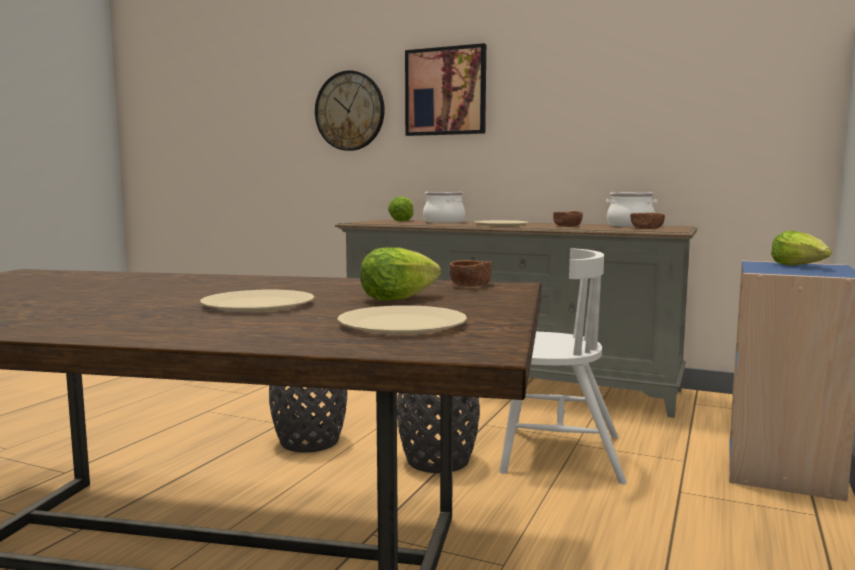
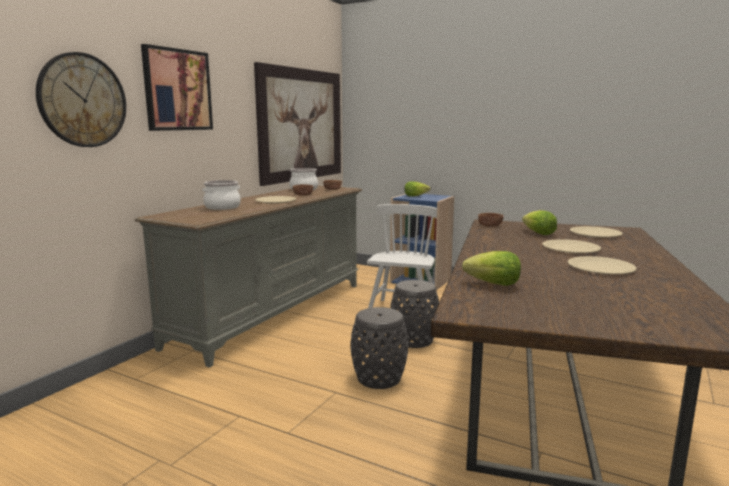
camera: 85 degrees left, 5 degrees up
(114, 306) = (600, 267): none -> beige plate
(402, 221) = (193, 213): lettuce -> lettuce (493, 284)
(686, 123) = (301, 125): none -> picture

